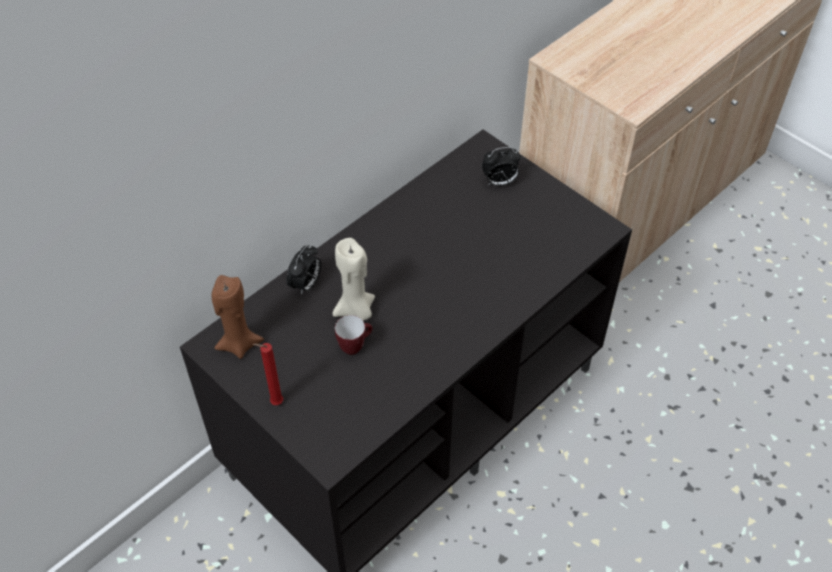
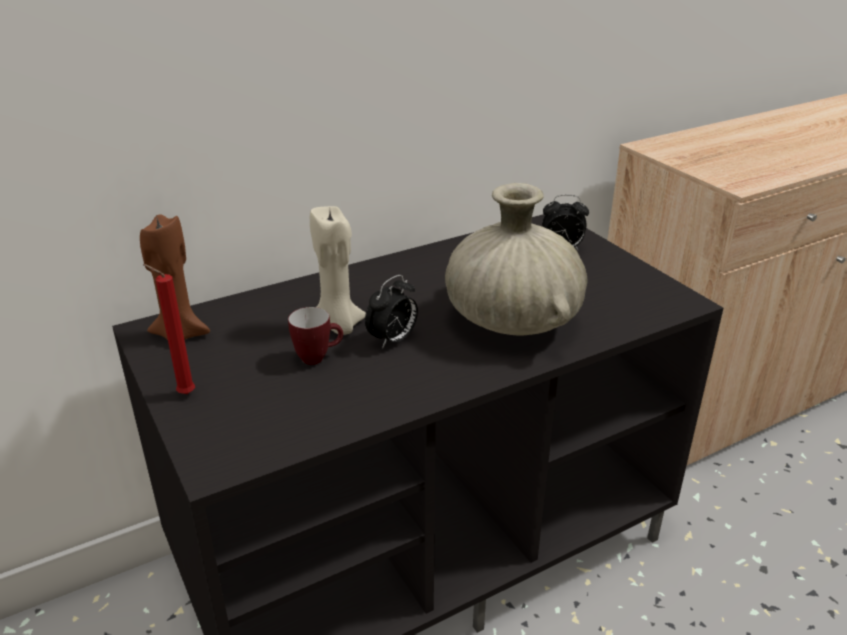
camera: 15 degrees right, 20 degrees down
(306, 285) = (292, 297): alarm clock -> alarm clock (393, 340)
(483, 277) = (512, 321): none -> beige vase

